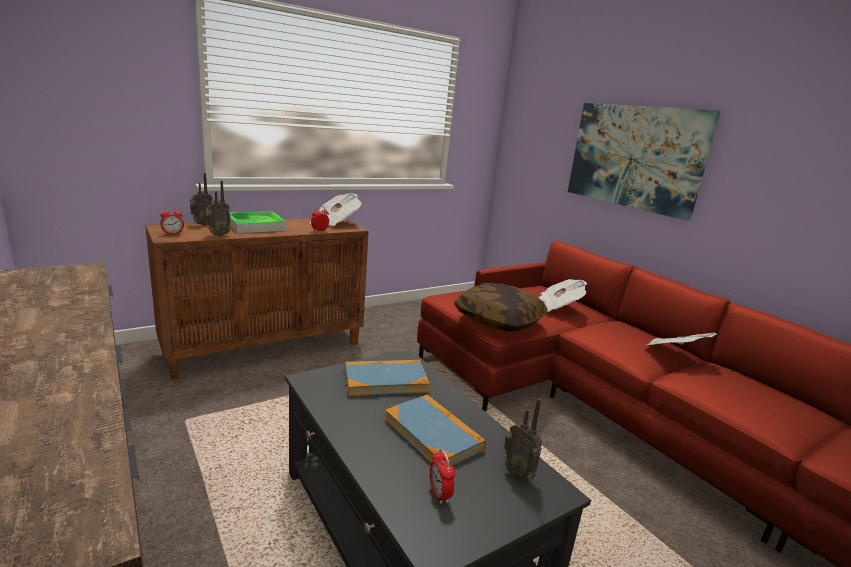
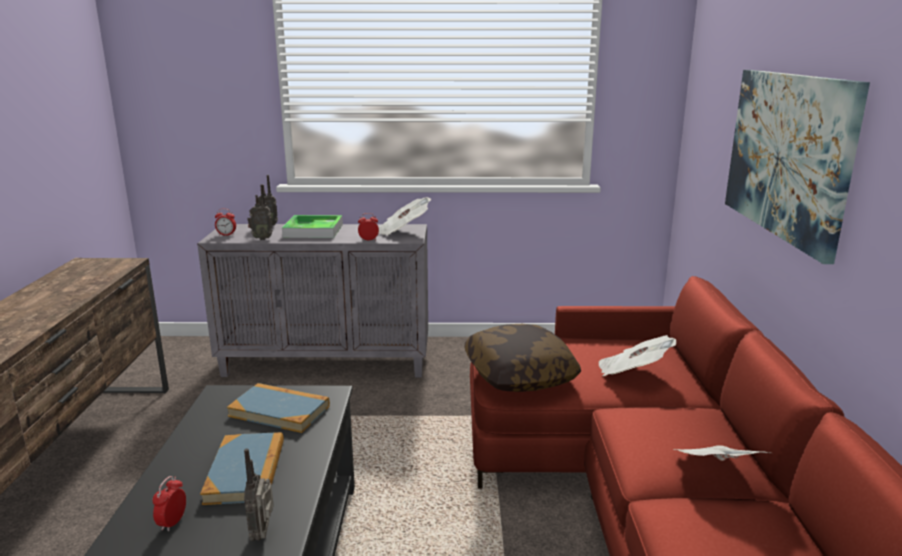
camera: 35 degrees right, 0 degrees up
(266, 347) = (328, 362): brown cabinet -> grey cabinet

